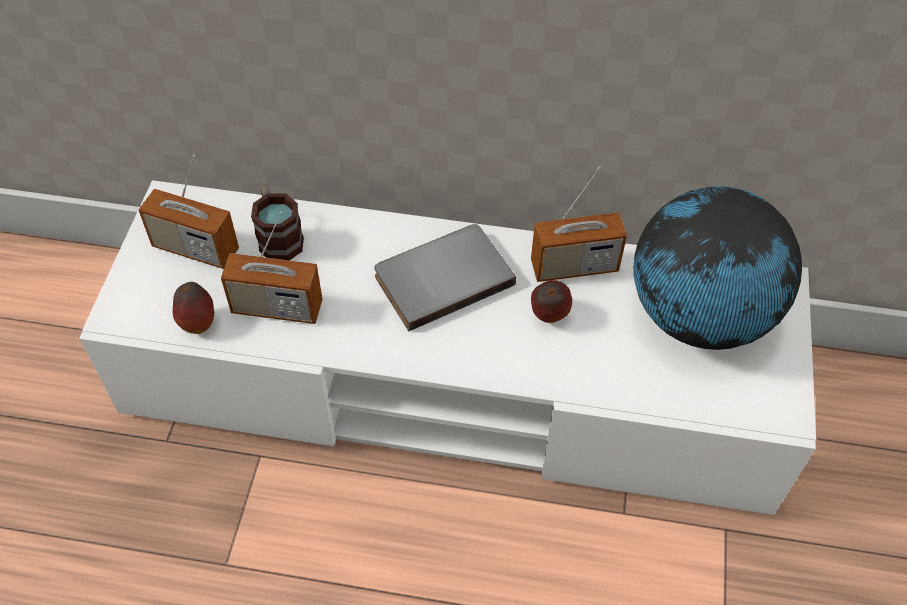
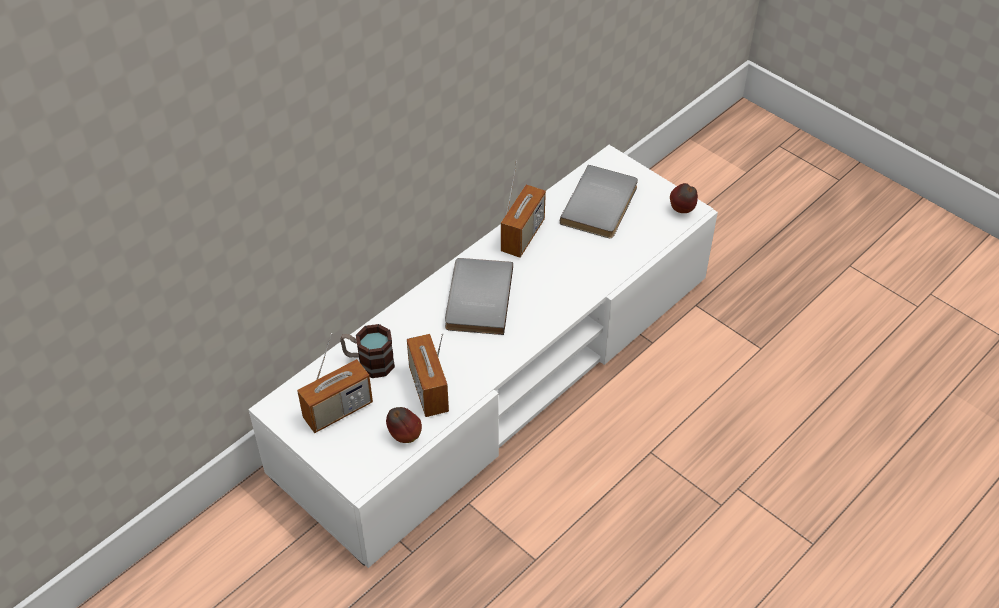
camera: 55 degrees left, 5 degrees down
(277, 308) = (428, 390): radio -> radio turned 120 degrees clockwise
(548, 316) = (547, 266): apple -> apple (682, 211)
(698, 316) = (602, 205): globe -> grey book

